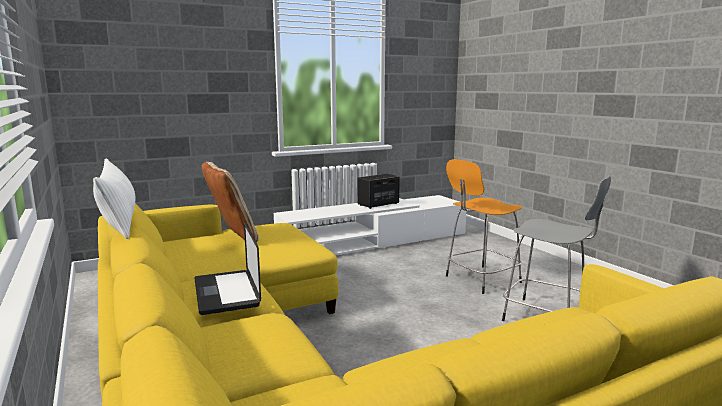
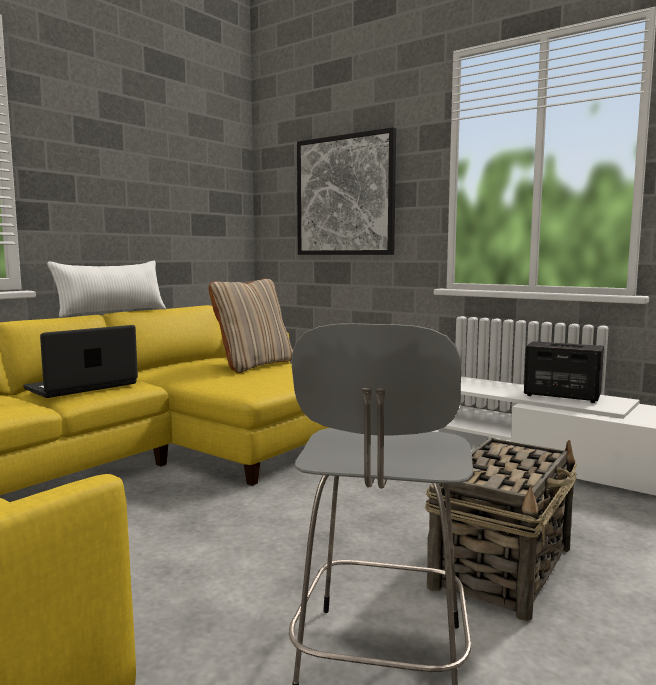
camera: 65 degrees right, 5 degrees down
(179, 79) = (345, 196): none -> picture
(480, 280) = (503, 566): orange stool -> basket

